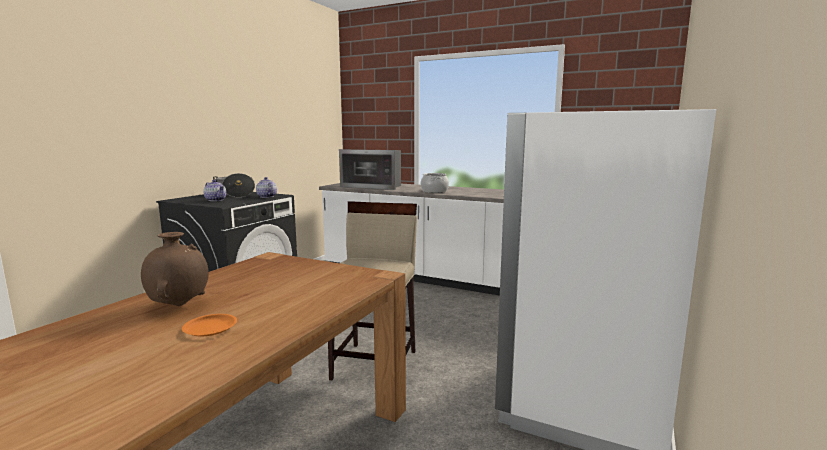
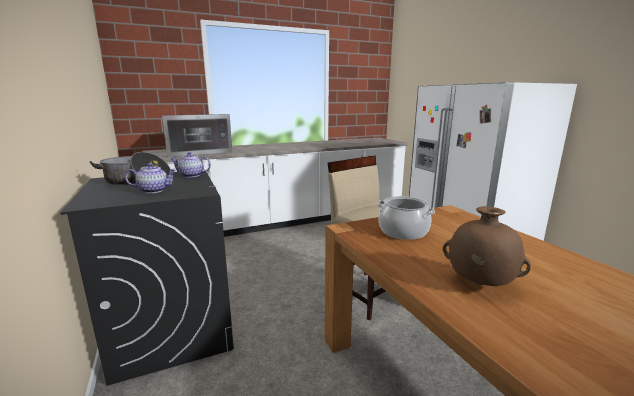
camera: 50 degrees left, 5 degrees up
(211, 328) = (554, 279): orange plate -> none
(434, 191) = (268, 149): cooking pot -> cooking pot (403, 231)

